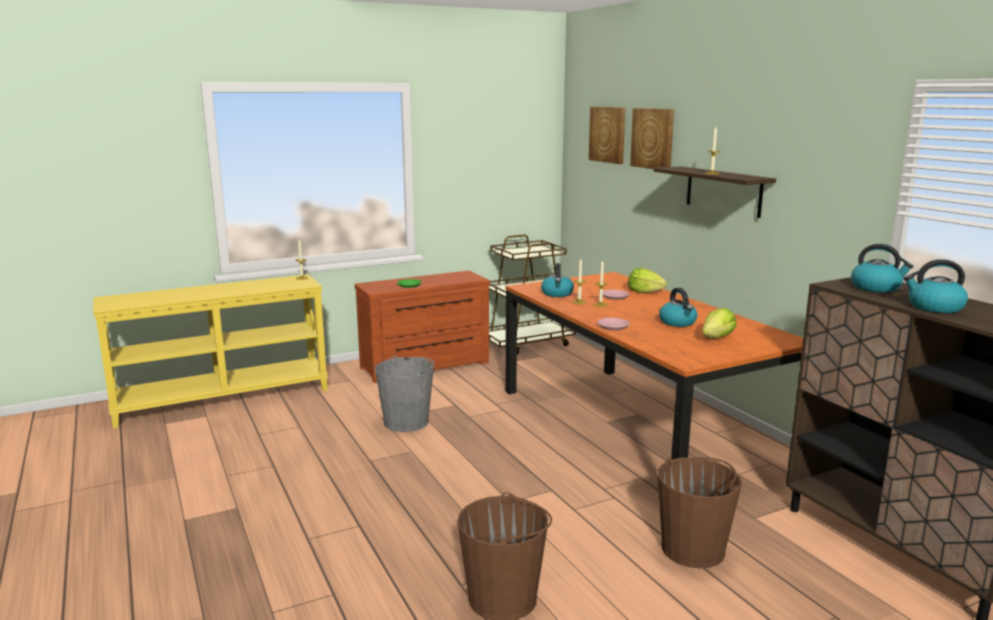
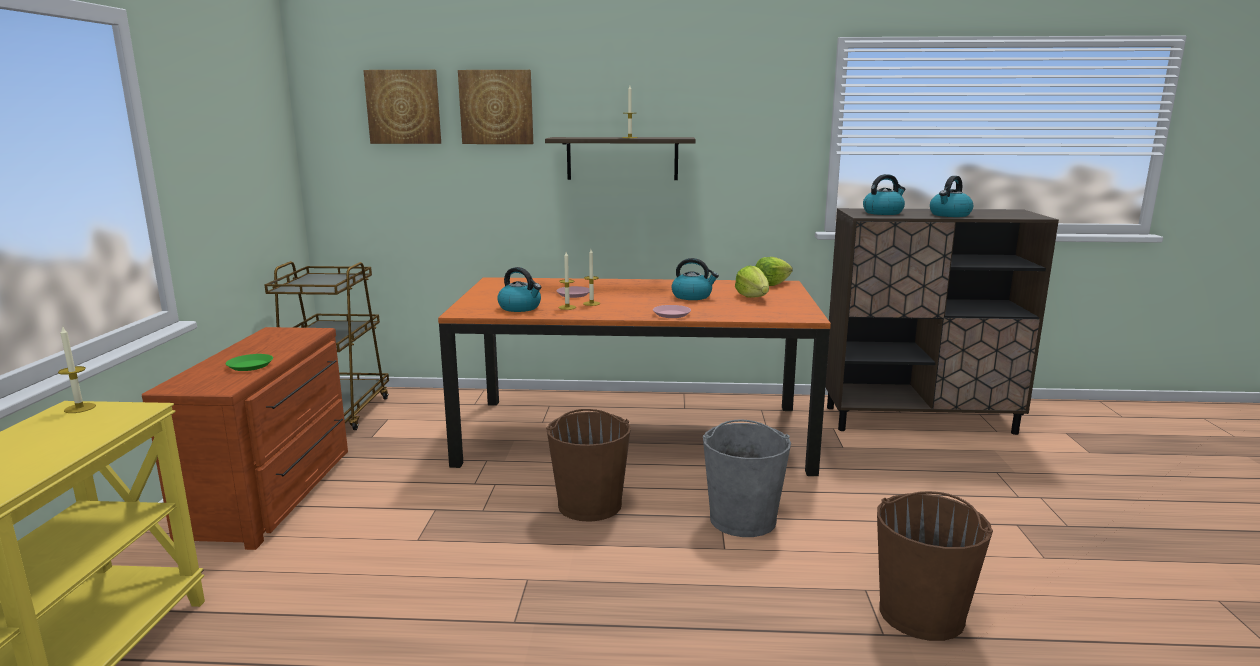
camera: 60 degrees left, 0 degrees up
(406, 422) = (433, 558): grey bucket -> grey bucket (743, 519)
(644, 292) = (577, 284): lettuce -> lettuce (771, 284)
(693, 549) = (878, 488): brown bucket -> brown bucket (590, 504)

